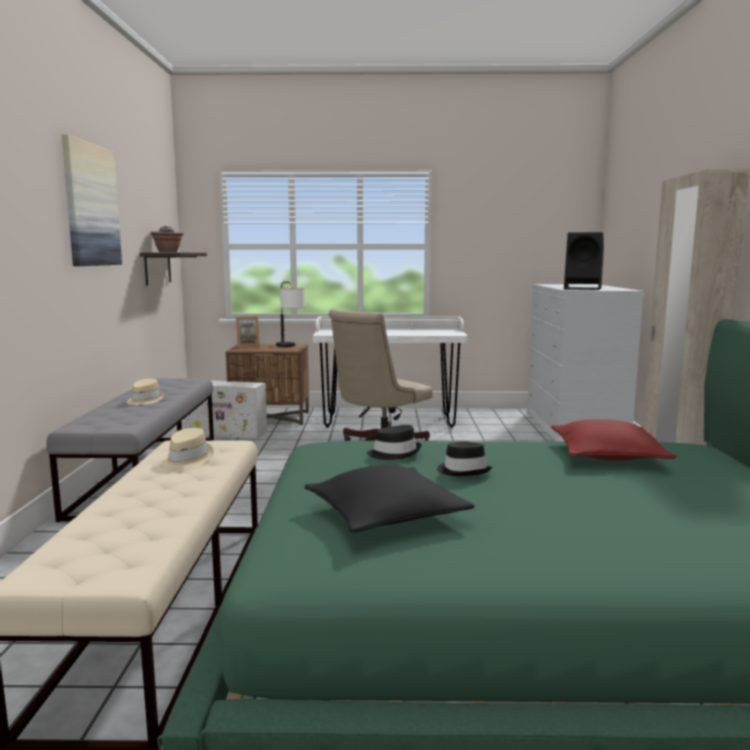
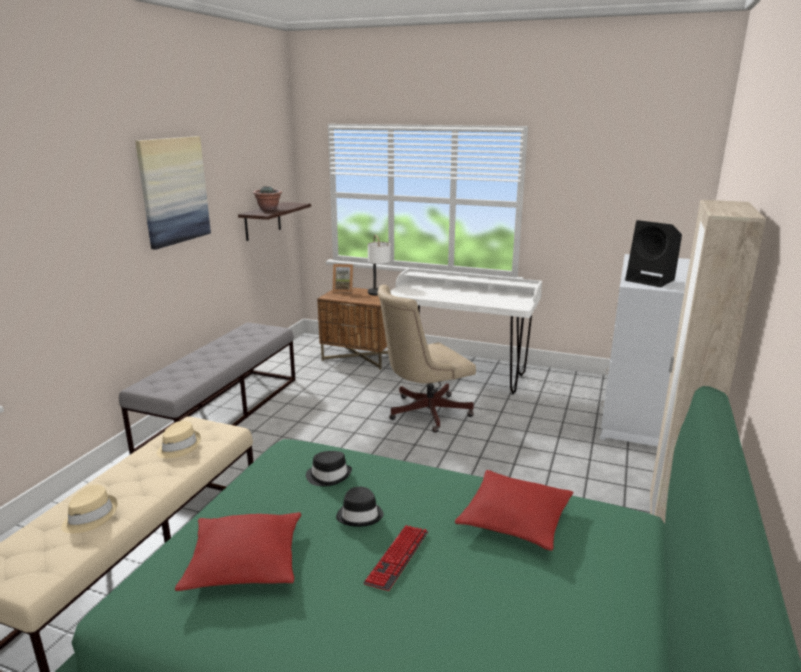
camera: 20 degrees right, 10 degrees up
(144, 400) = (215, 356): beige hat -> beige hat (90, 516)
(227, 433) = (313, 371): white storage box -> none
(386, 515) = (244, 562): black pillow -> red pillow
(538, 489) = (397, 558): none -> keyboard

